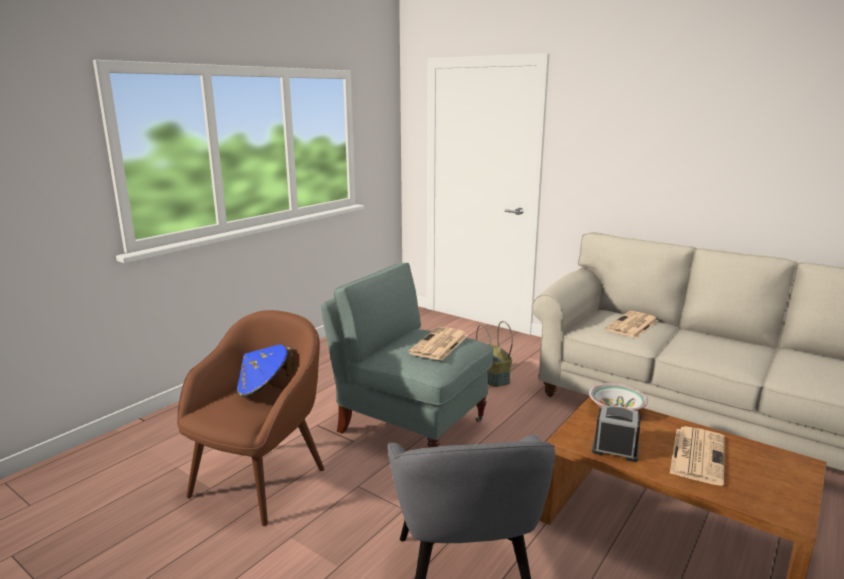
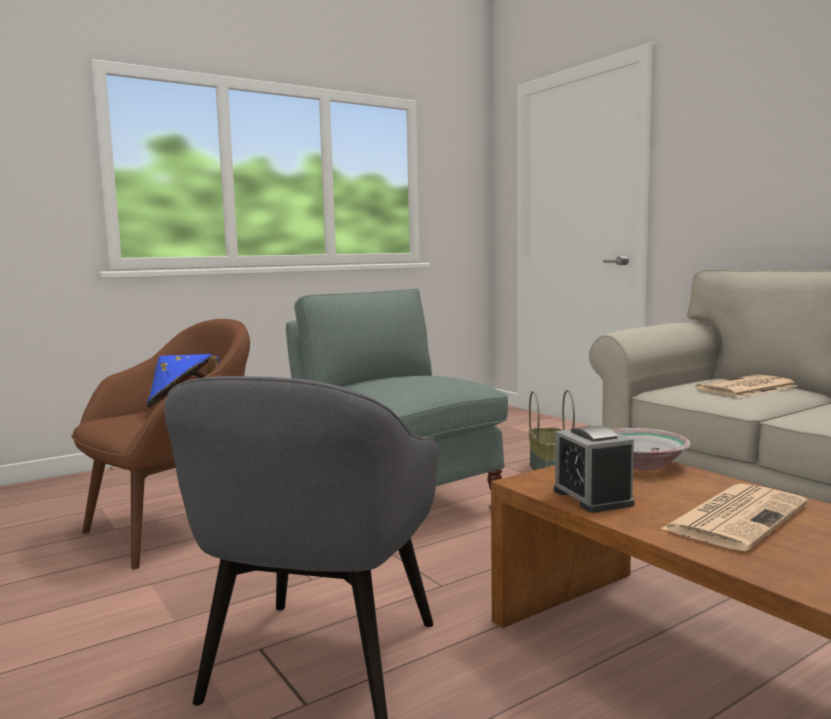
camera: 20 degrees right, 10 degrees down
(439, 345) = (422, 379): newspaper -> none
(615, 449) = (592, 497): alarm clock -> alarm clock turned 150 degrees counterclockwise

